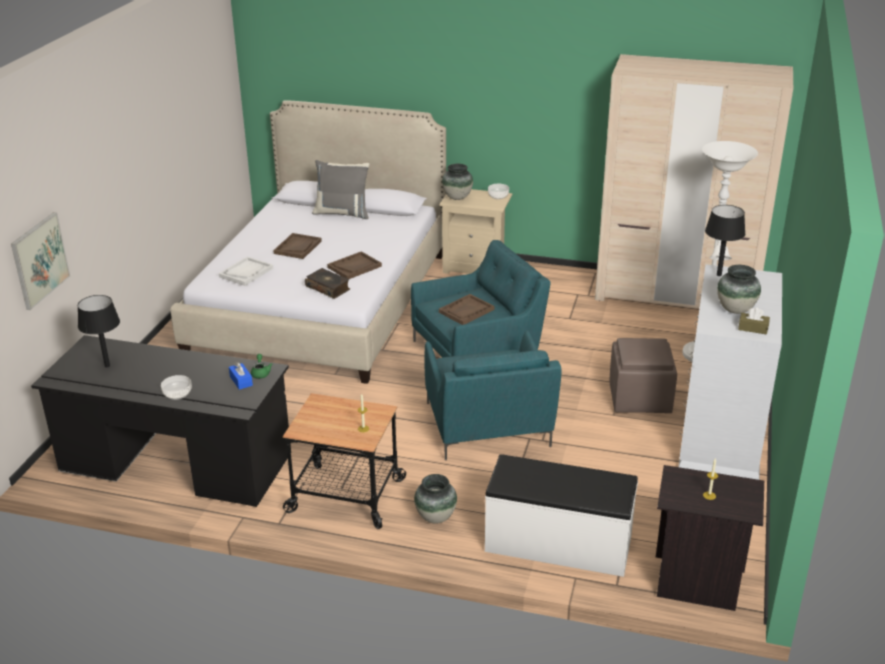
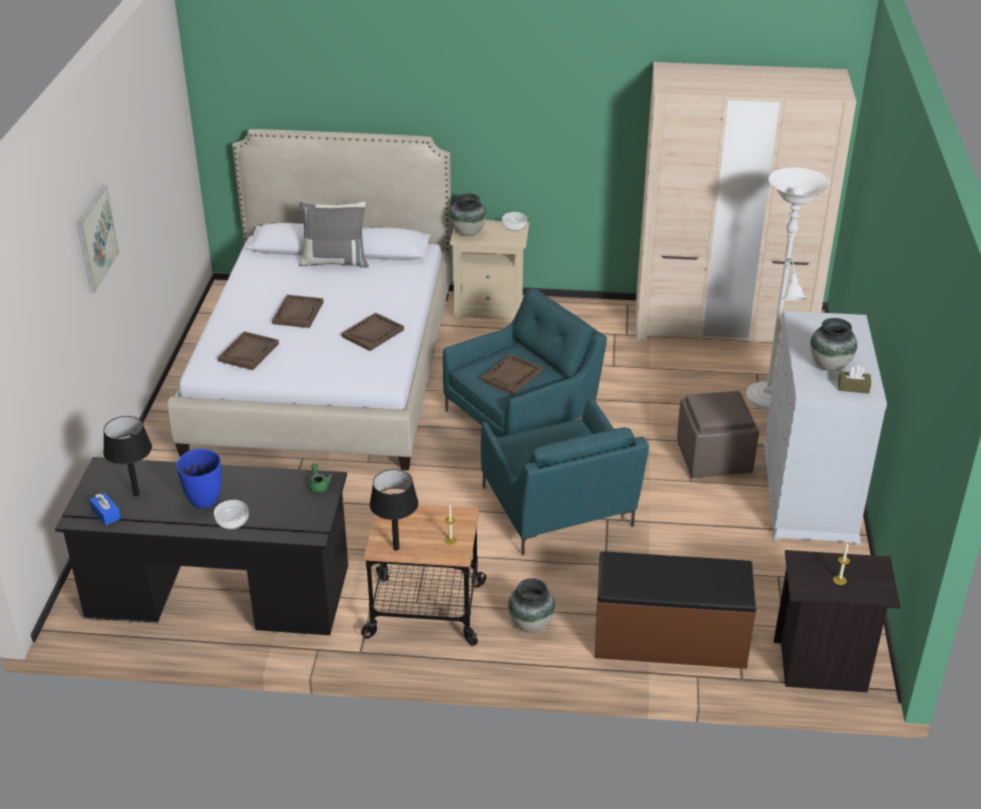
camera: 10 degrees left, 5 degrees up
(40, 260) = (39, 378): picture -> picture (96, 238)
(161, 376) = (204, 501): none -> blue vase
(241, 381) = (300, 498): blue tissue box -> blue tissue box (106, 514)
(246, 272) = (248, 352): white tray -> brown tray
(328, 288) = (351, 364): book -> none
(558, 544) = (670, 640): white bench -> brown bench
(718, 275) = (801, 323): black table lamp -> black table lamp (396, 548)

